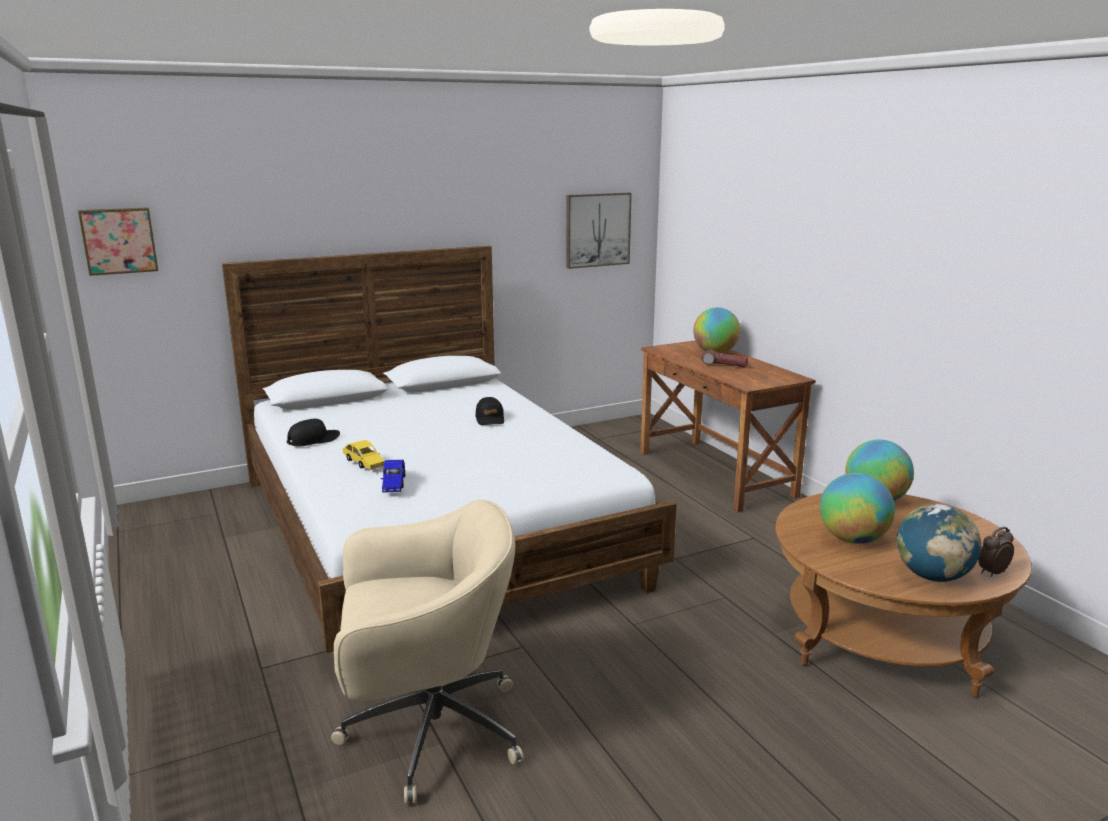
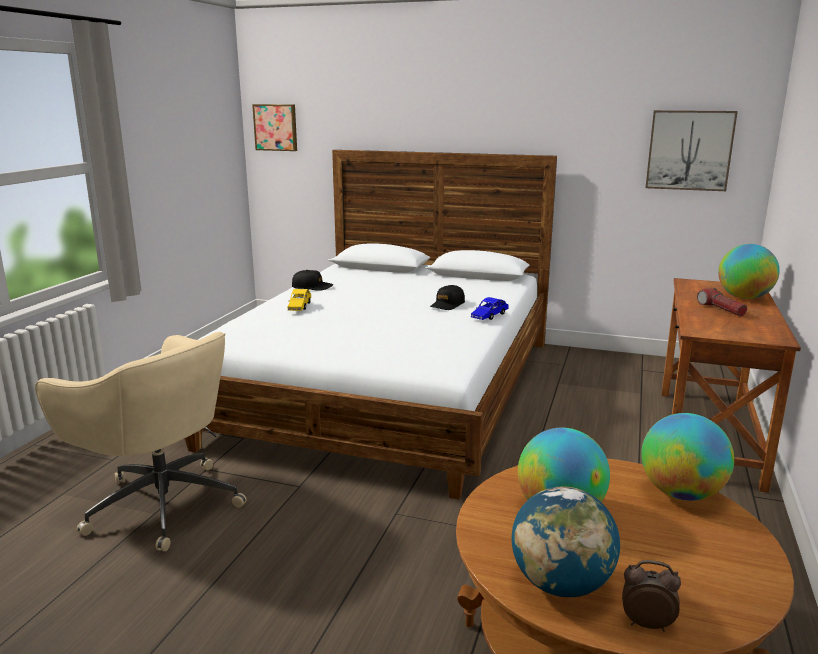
camera: 45 degrees right, 0 degrees up
(394, 483) = (283, 323): blue toy car -> blue toy car (489, 316)

